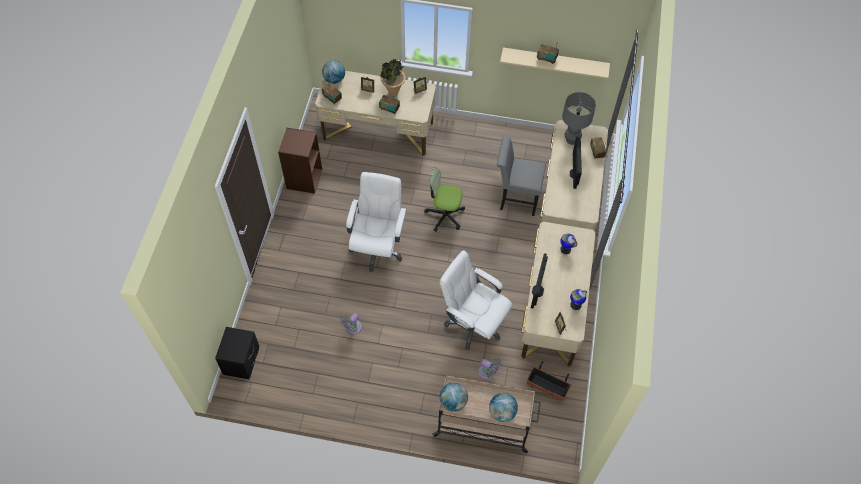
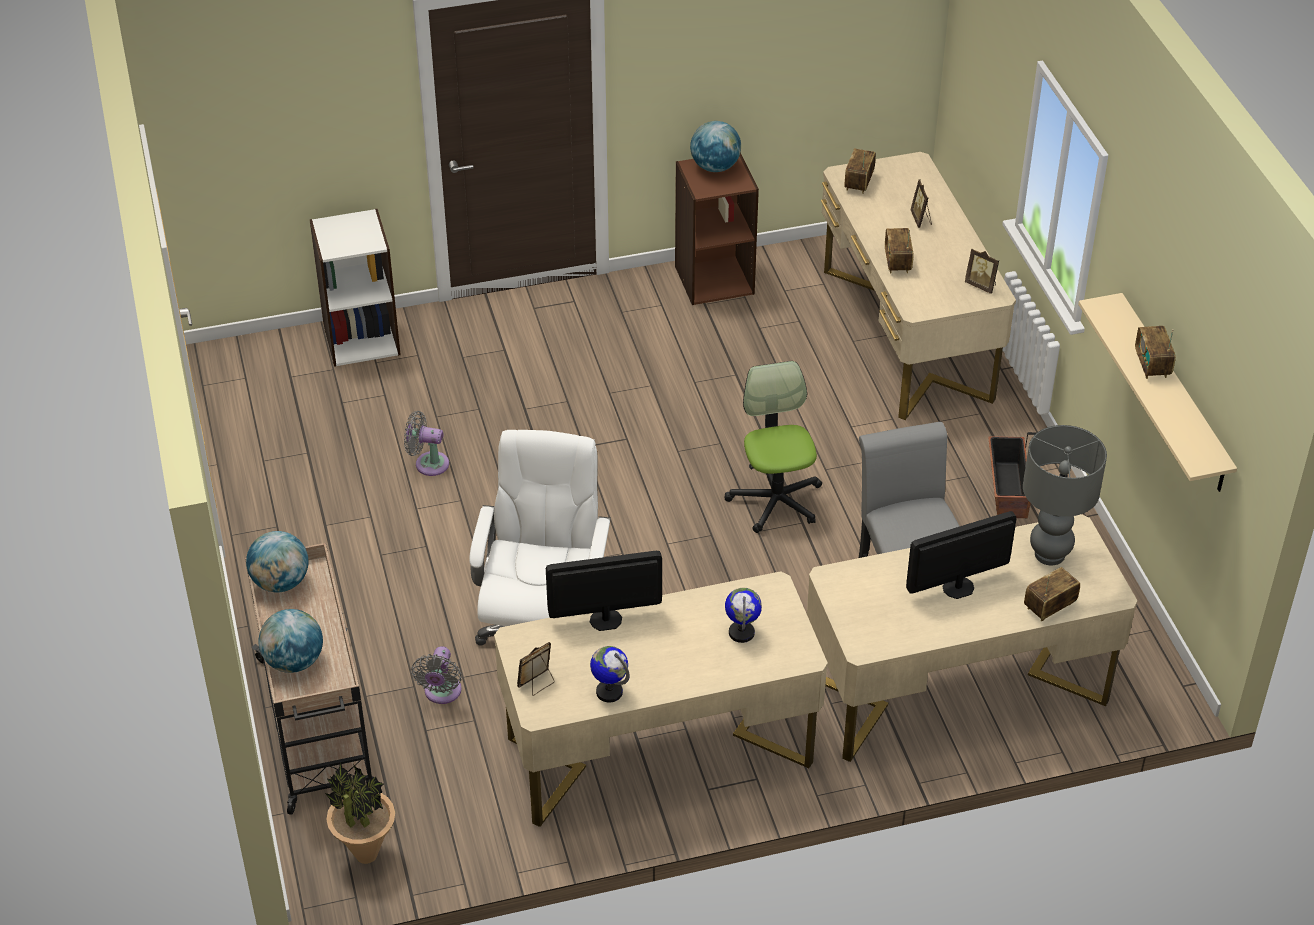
camera: 65 degrees right, 15 degrees down
(242, 361) = (280, 351): black nightstand -> none
(255, 325) = (361, 339): none -> white bookcase
(334, 79) = (906, 169): globe -> globe (715, 167)
(377, 247) = (630, 432): white office chair -> none
(393, 93) = (940, 254): potted plant -> potted plant (366, 855)
(547, 387) = (460, 802): planter -> planter (1007, 490)

